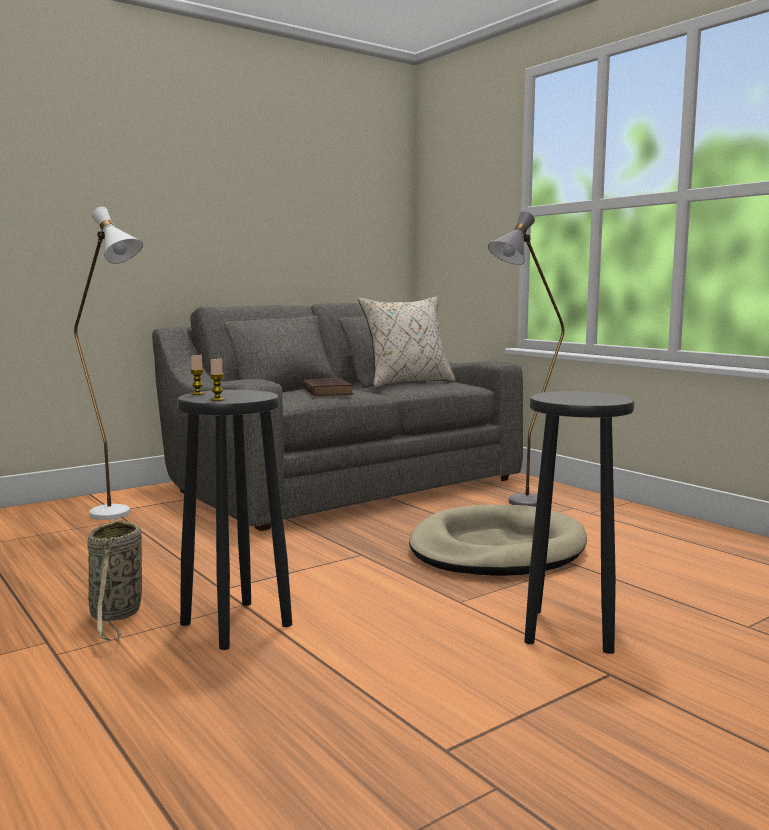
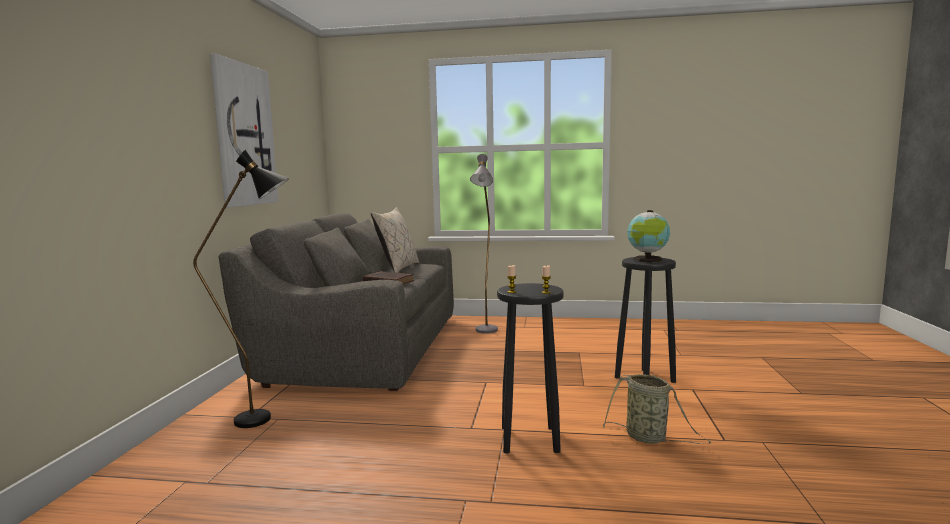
camera: 45 degrees left, 0 degrees up
(116, 616) = (459, 468): basket -> basket (649, 438)
(119, 516) = (266, 418): white floor lamp -> black floor lamp
(228, 198) = (244, 135): none -> picture
(496, 549) = (534, 357): beige dog bed -> none
(578, 397) = (648, 260): none -> globe

